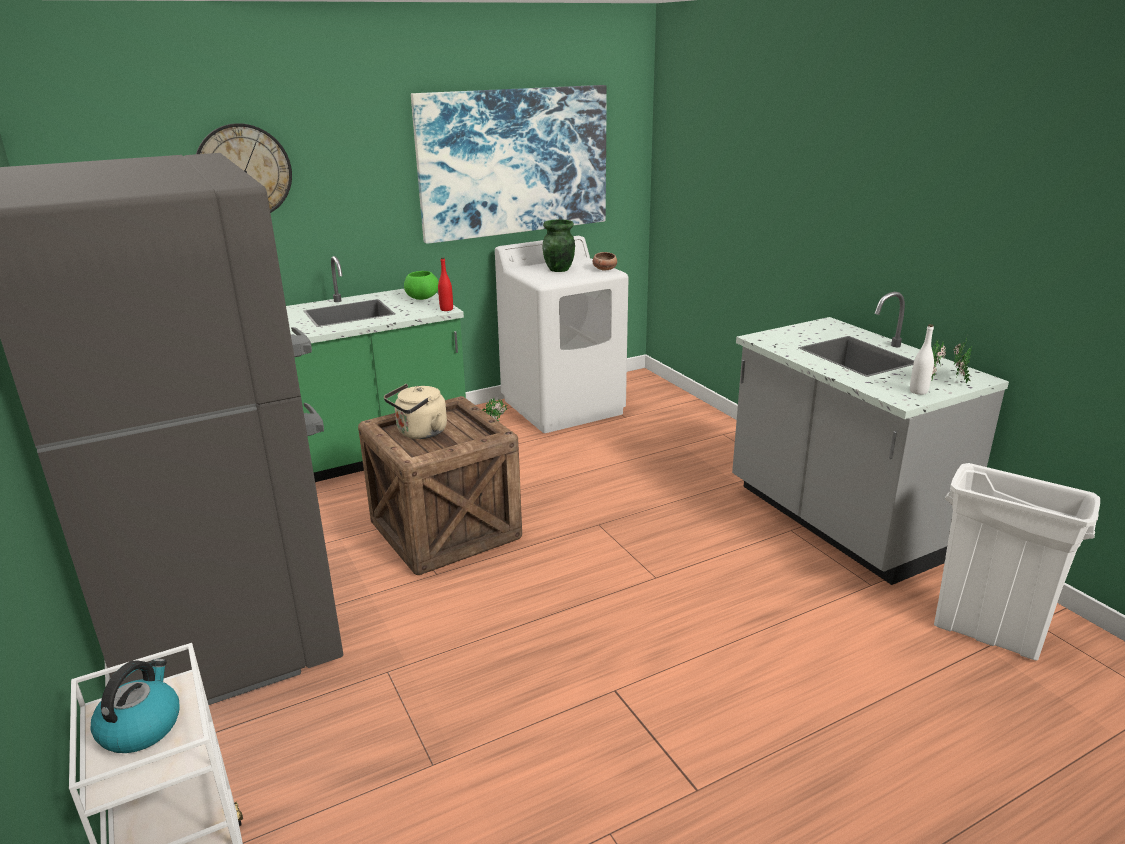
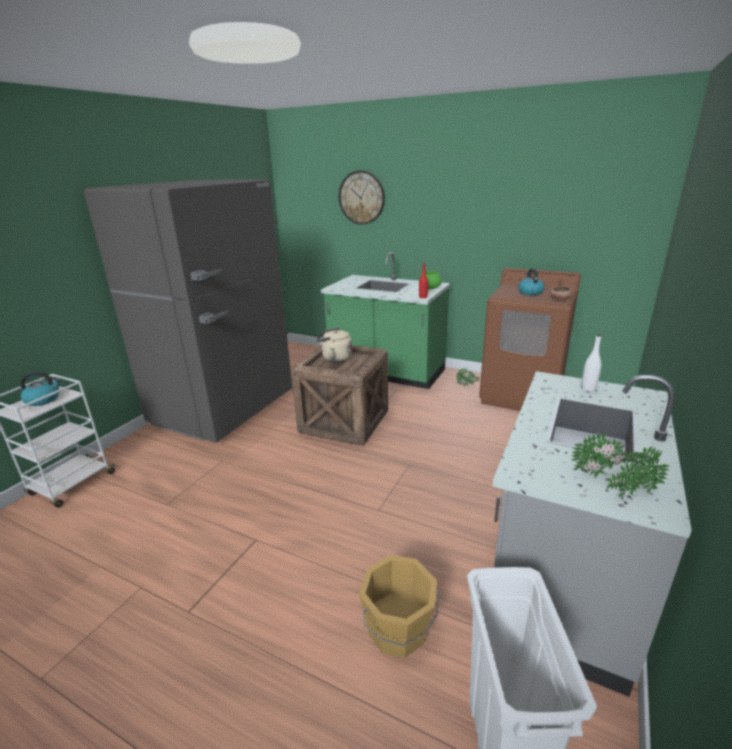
camera: 55 degrees right, 0 degrees up
(514, 162) = (532, 208): picture -> none
(559, 269) = (530, 292): green vase -> kettle
(563, 406) = (522, 395): white washing machine -> brown washing machine
(837, 634) = (398, 630): none -> orange bucket
(918, 391) = (553, 475): white bottle -> white bottle (588, 389)

